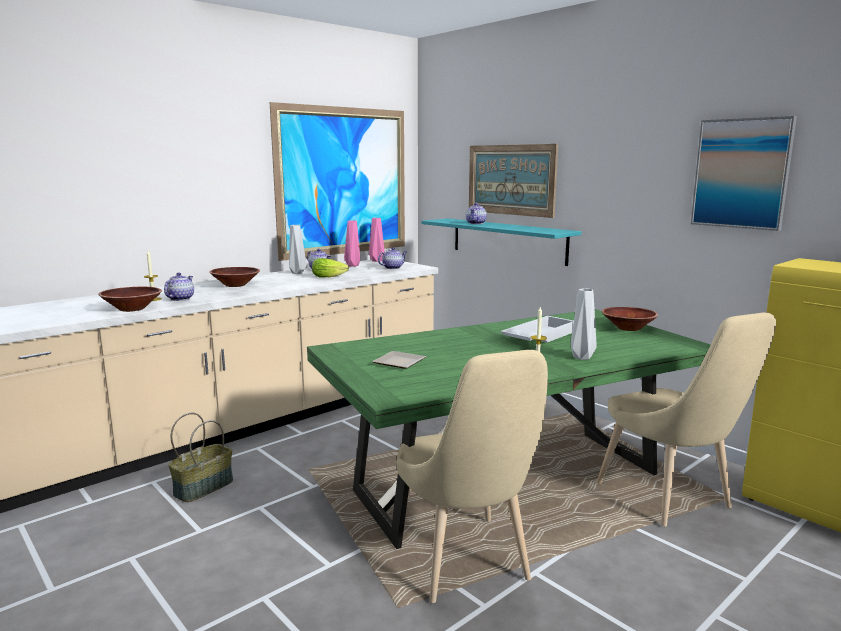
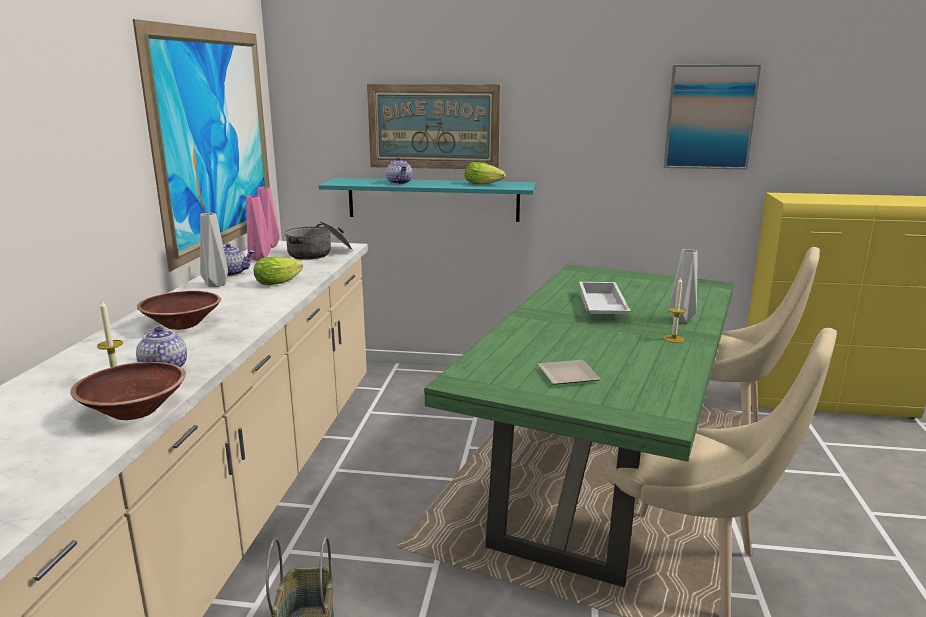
camera: 40 degrees left, 5 degrees up
(393, 268) = (319, 253): teapot -> cooking pot
(533, 228) = (485, 184): none -> lettuce
(628, 328) = (638, 279): brown bowl -> none

